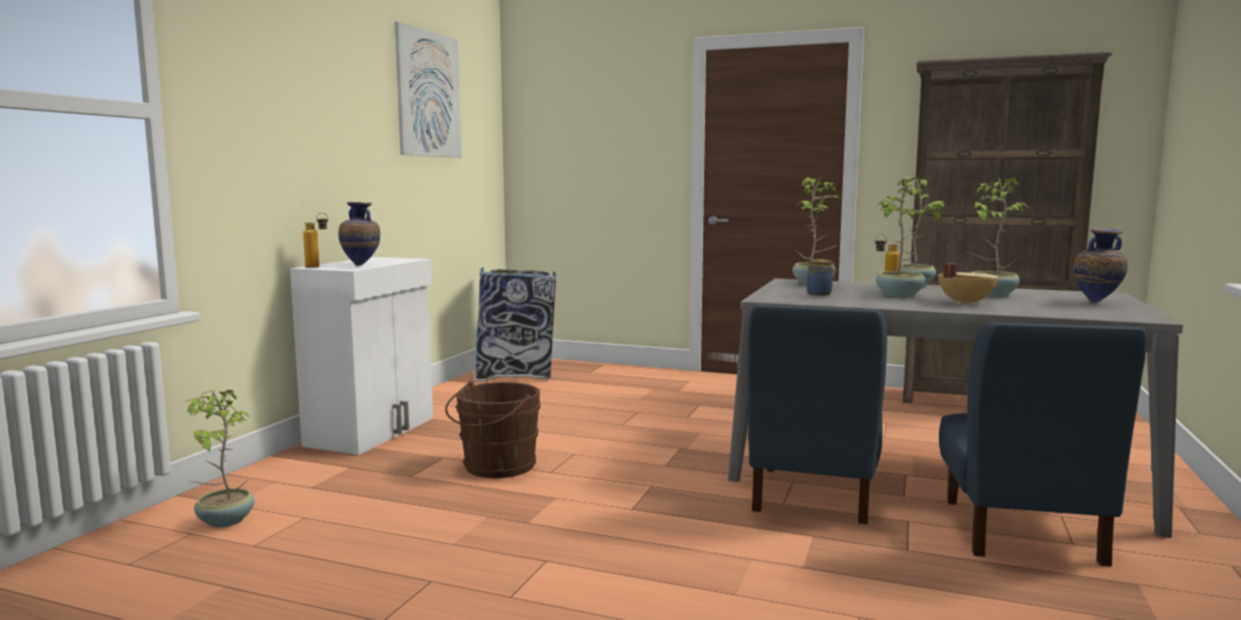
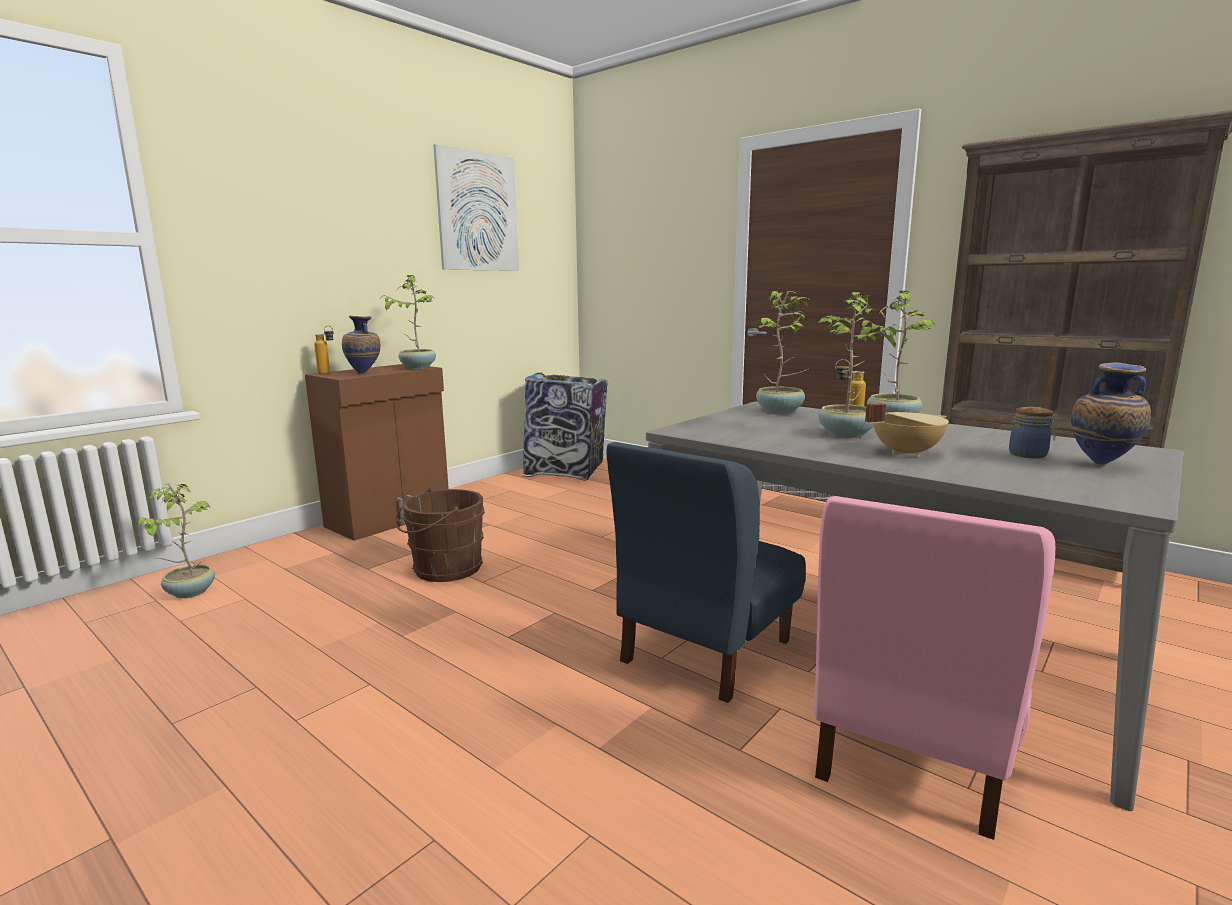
camera: 20 degrees right, 5 degrees up
(373, 431) = (390, 518): white cabinet -> brown cabinet
(820, 294) = (755, 426): jar -> jar (1029, 455)
(991, 295) = (968, 441): potted plant -> potted plant (417, 367)
(1021, 531) = (911, 752): blue chair -> pink chair

